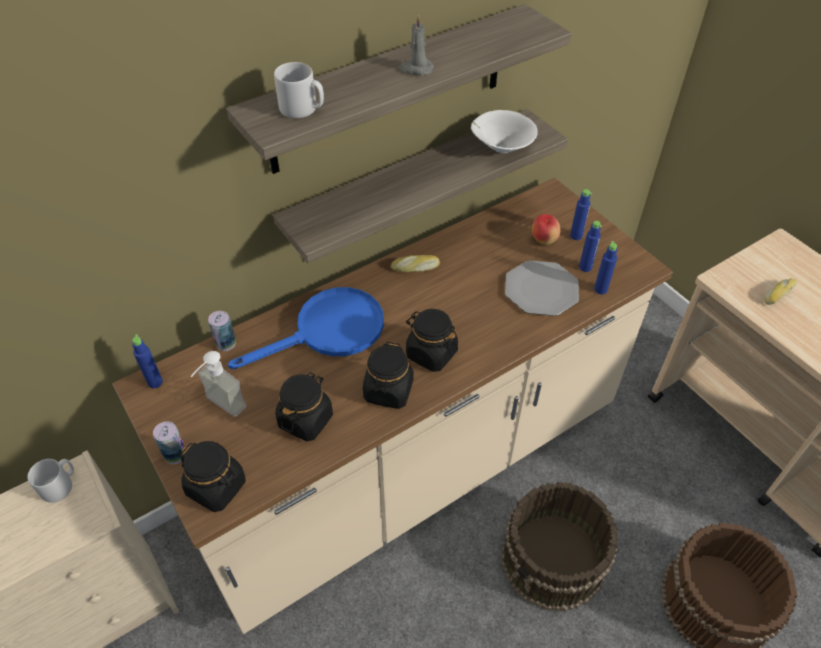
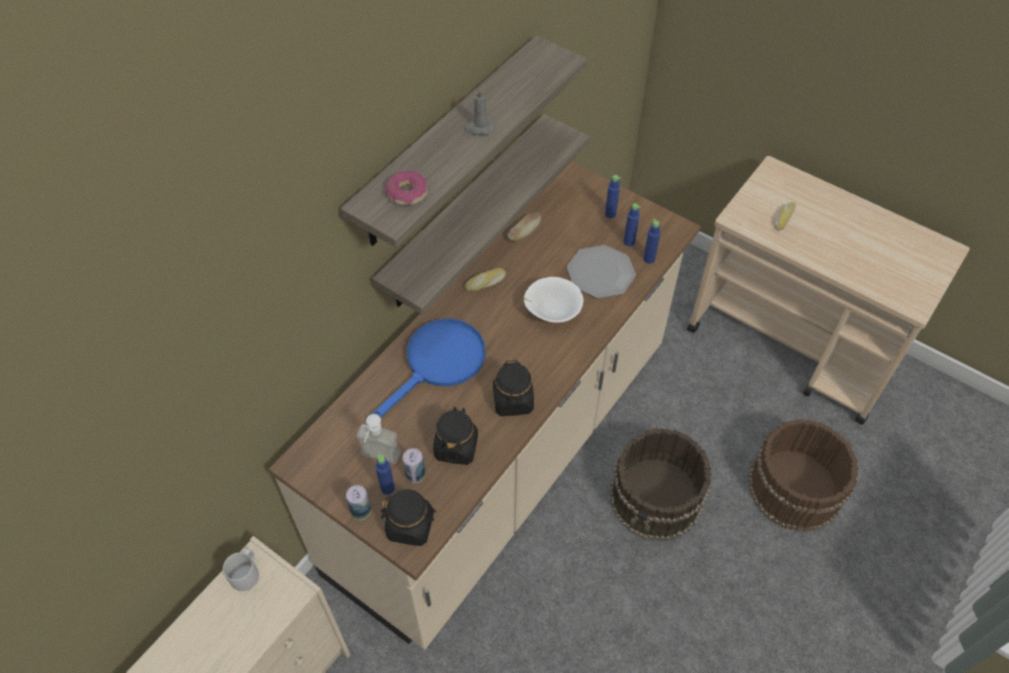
camera: 20 degrees left, 5 degrees up
(155, 382) = (308, 456): blue bottle -> blue bottle (387, 488)
(226, 343) = (352, 402): can -> can (415, 475)
(302, 109) = (407, 193): grey mug -> donut
(431, 353) = (533, 357): black jar -> none
(476, 231) = (524, 232): none -> bread
(500, 148) = (538, 160): white bowl -> white bowl (551, 312)
(544, 241) = (585, 226): apple -> none

